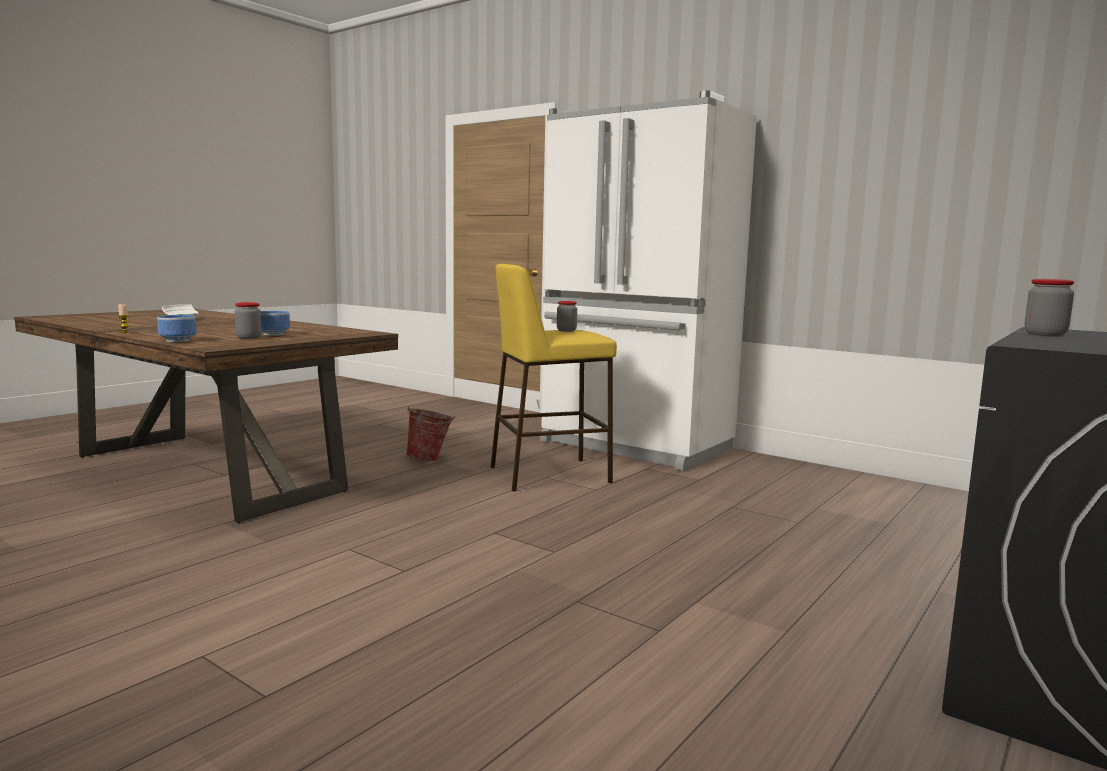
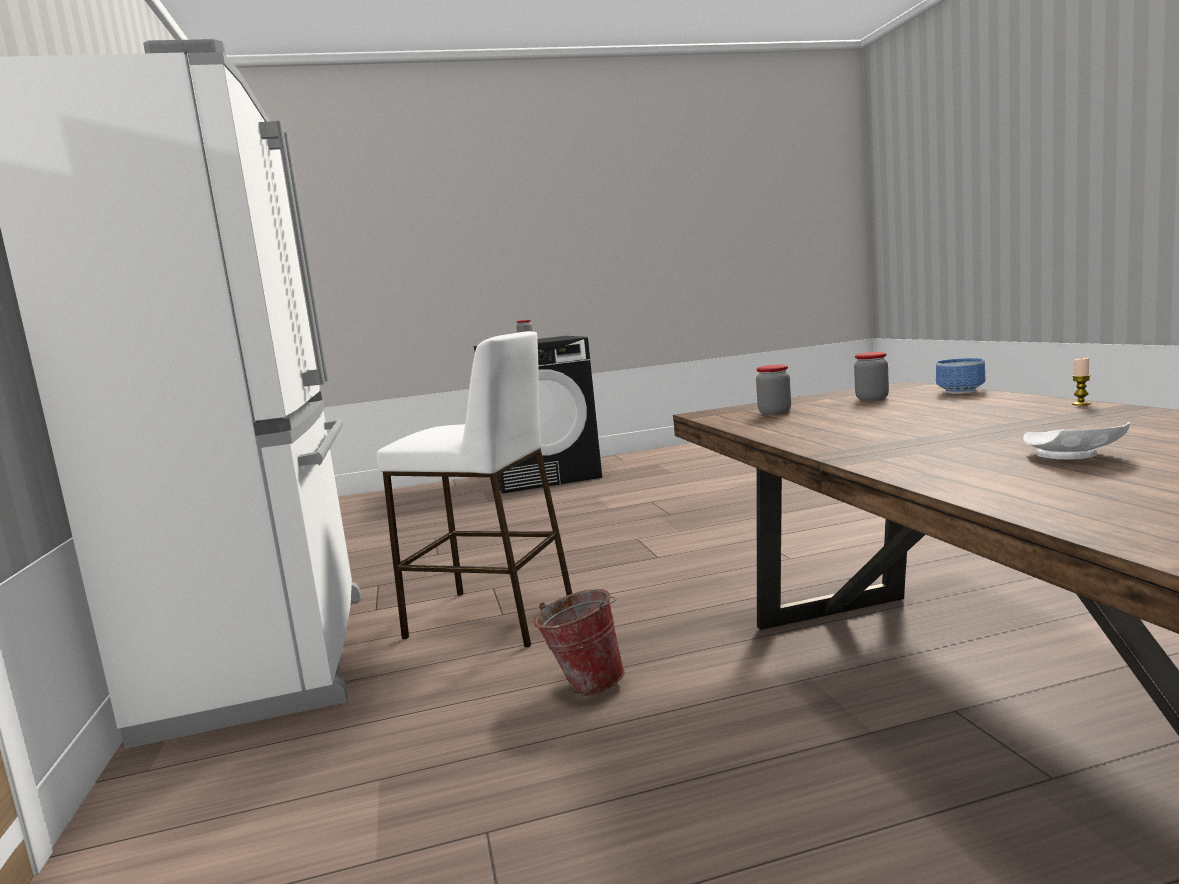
camera: 140 degrees left, 0 degrees up
(274, 334) = (839, 406): bowl -> none
(548, 474) = (492, 618): yellow stool -> white stool
(566, 331) = (448, 428): jar -> jar (774, 413)

